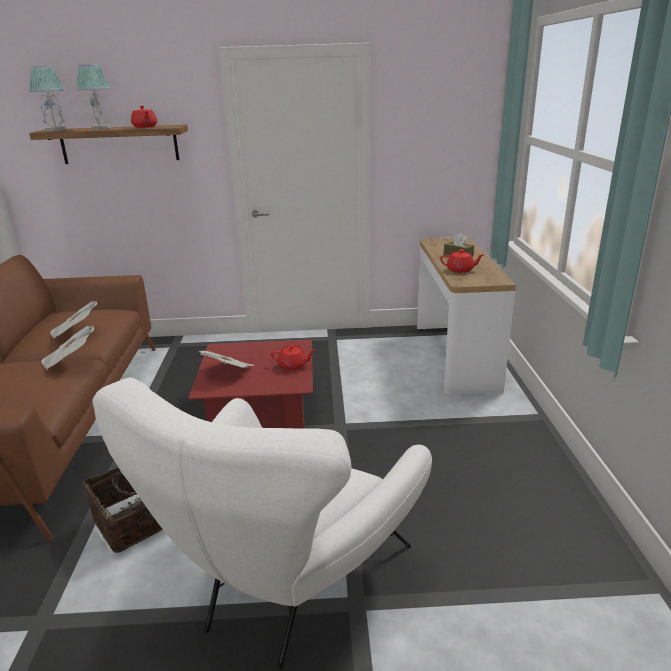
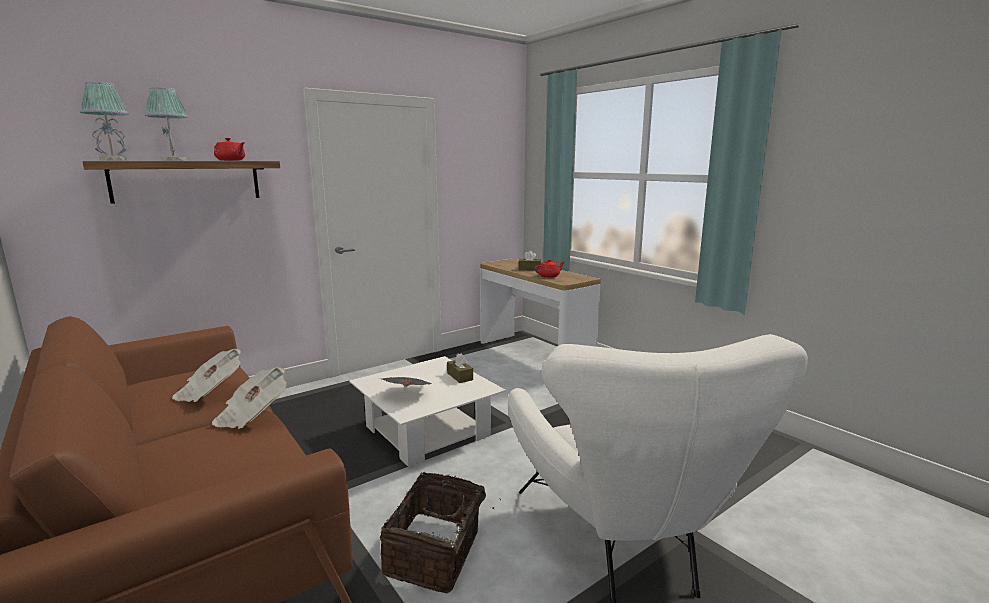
camera: 35 degrees left, 10 degrees down
(260, 409) = (427, 431): red coffee table -> white coffee table
(293, 365) = (460, 376): red teapot -> brown tissue box

